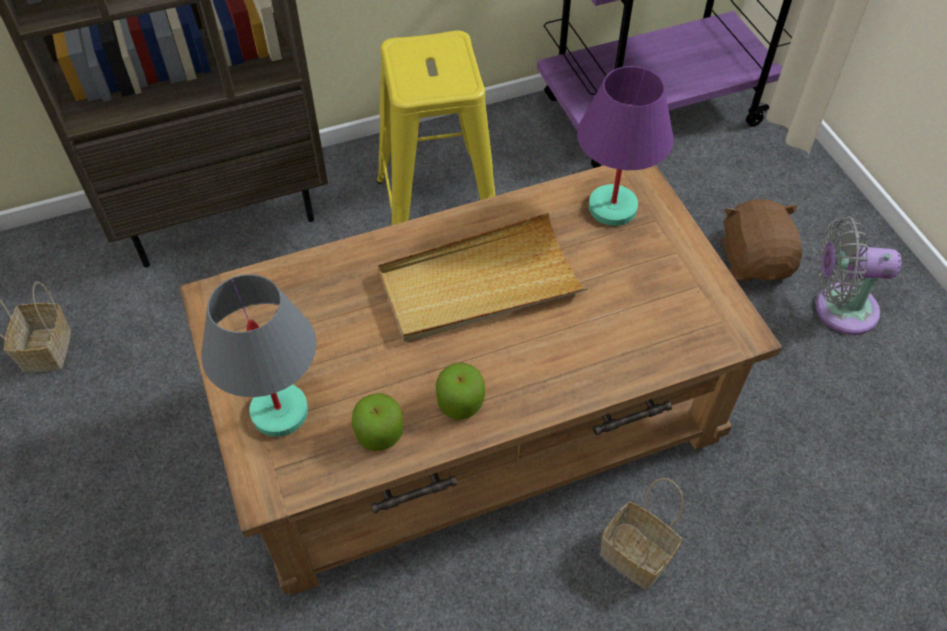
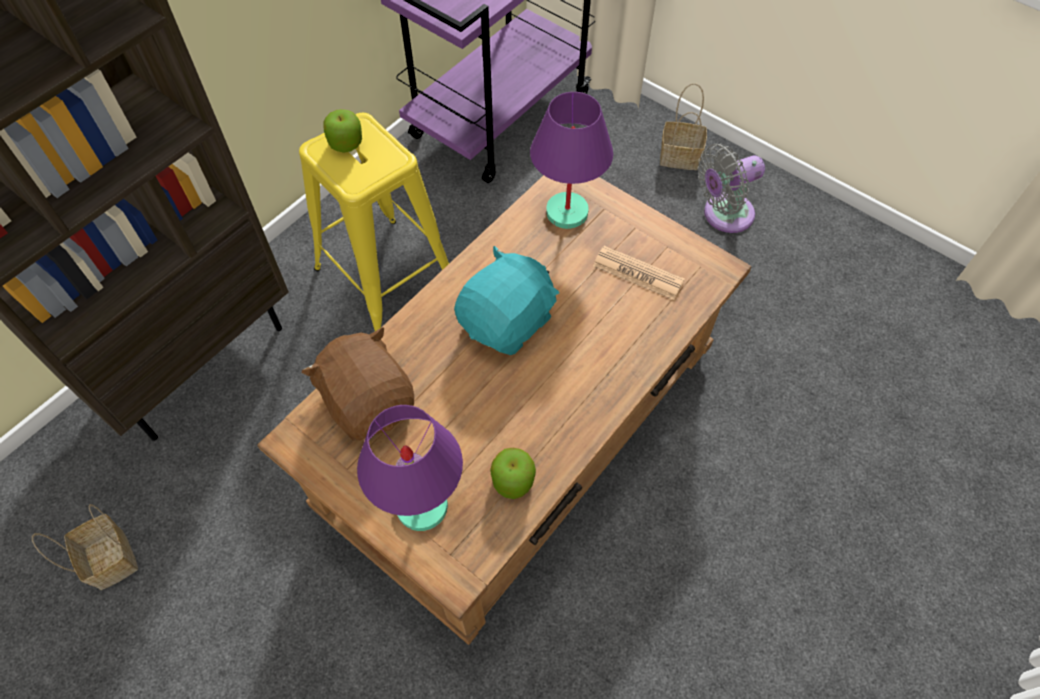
camera: 30 degrees left, 5 degrees up
(280, 410) = (421, 504): grey table lamp -> purple table lamp
(460, 402) = (557, 424): apple -> apple (346, 143)
(479, 284) = (508, 321): beige tray -> turquoise plush toy
(638, 556) = (700, 468): basket -> basket (681, 156)
(646, 298) = (638, 273): none -> newspaper
(754, 260) = (646, 204): brown plush toy -> brown plush toy (369, 402)

